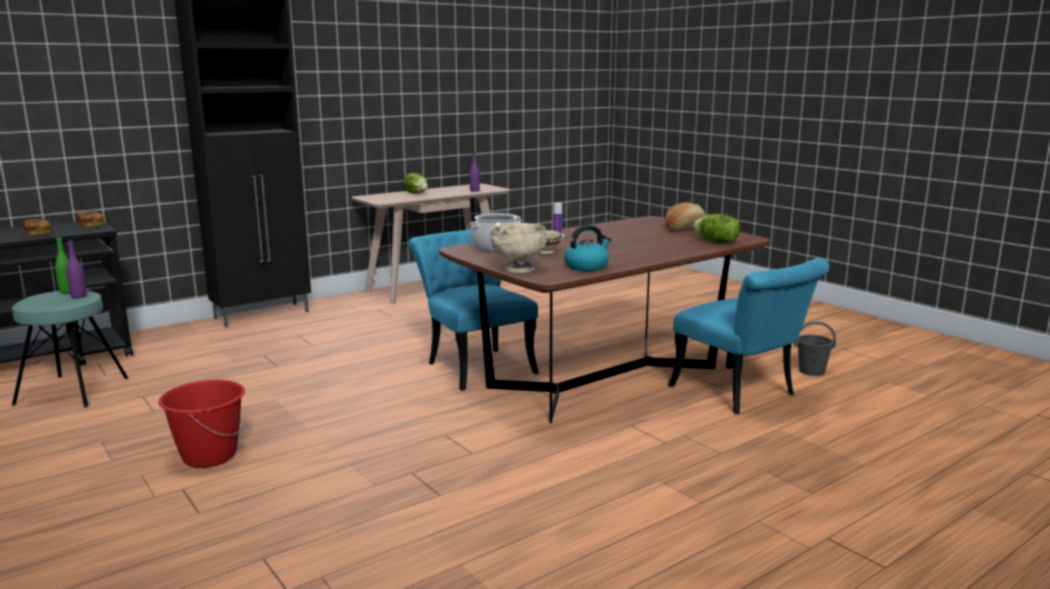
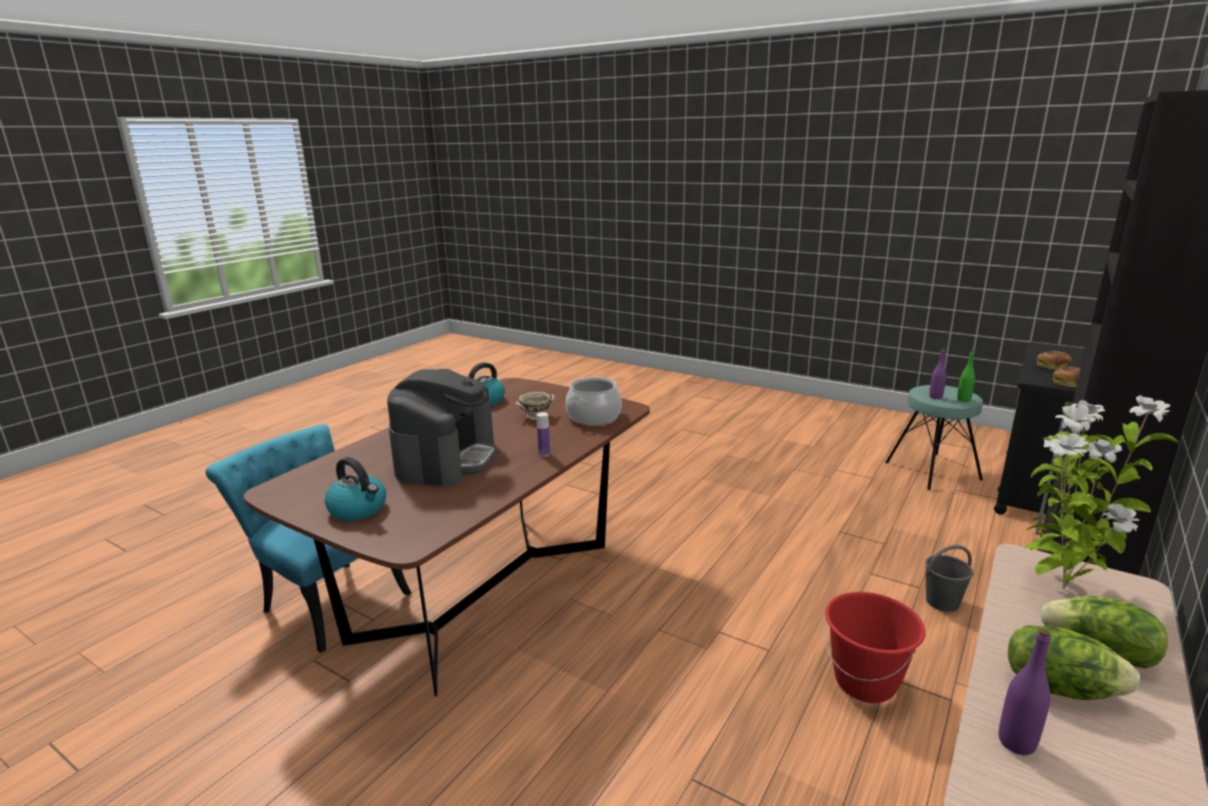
camera: 160 degrees right, 5 degrees up
(209, 456) = (730, 451): red bucket -> red bucket (865, 682)
(389, 198) = (1060, 586): none -> potted plant
(475, 365) = (644, 580): turquoise chair -> none
(518, 269) = (542, 389): beige bowl -> none
(629, 239) = (447, 459): none -> coffee machine
(684, 228) = (359, 509): bread -> kettle
(716, 242) = (330, 470): lettuce -> lettuce (1059, 687)
(812, 371) = (200, 673): grey bucket -> grey bucket (941, 602)

